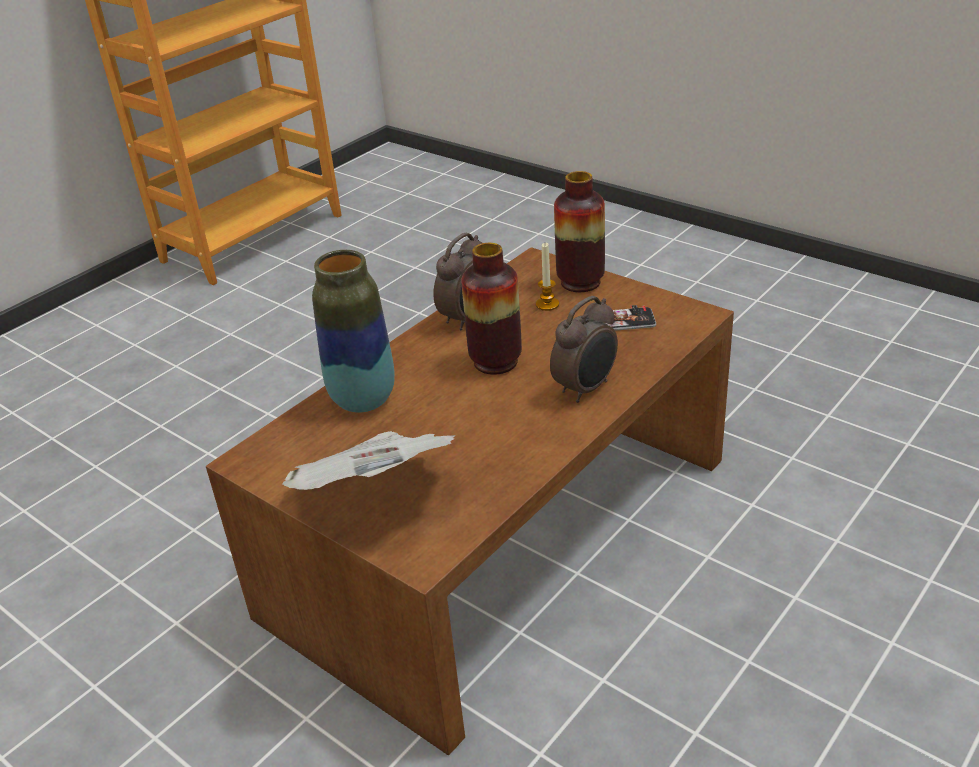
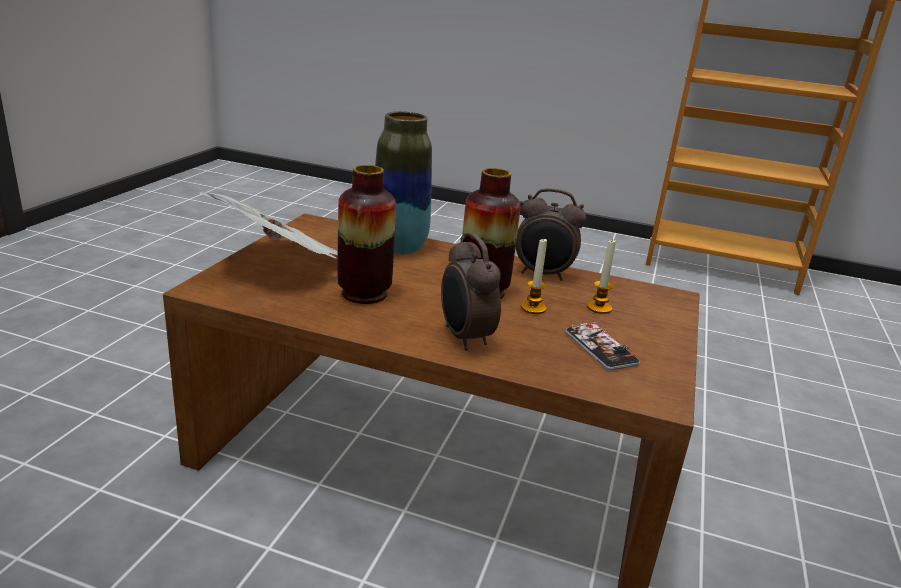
camera: 65 degrees right, 10 degrees down
(538, 340) = (533, 308): none -> candle
(580, 282) = (657, 322): vase -> vase (364, 294)
(586, 389) = (464, 338): alarm clock -> alarm clock turned 45 degrees clockwise

